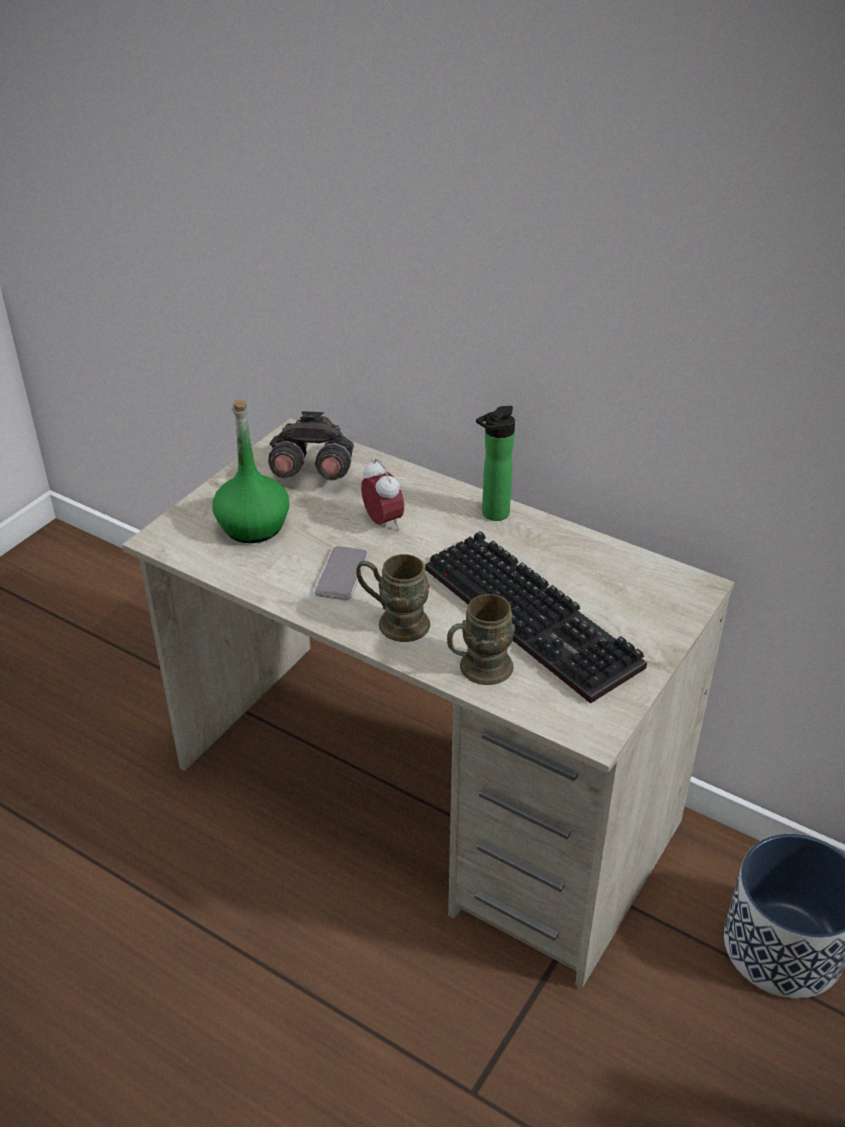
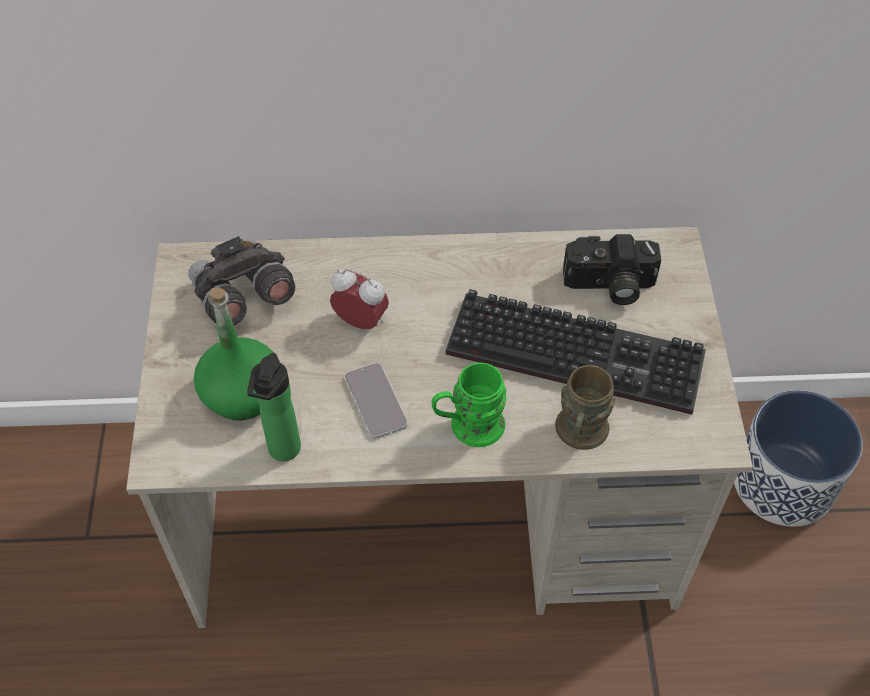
camera: 35 degrees left, 15 degrees up
(394, 622) = (468, 427): brown mug -> green mug
(492, 515) = (450, 260): bottle -> bottle (282, 452)
(609, 586) = (609, 286): none -> camera

